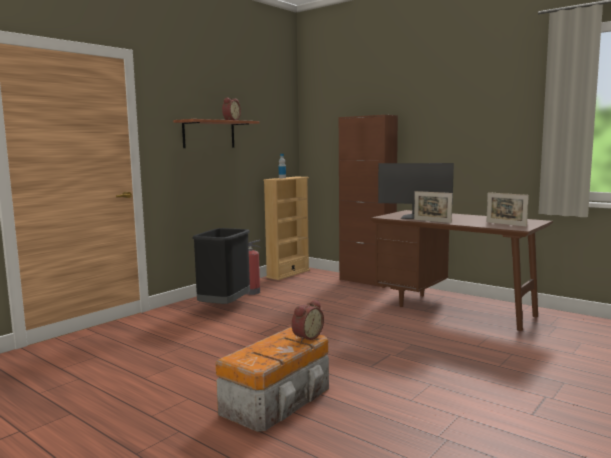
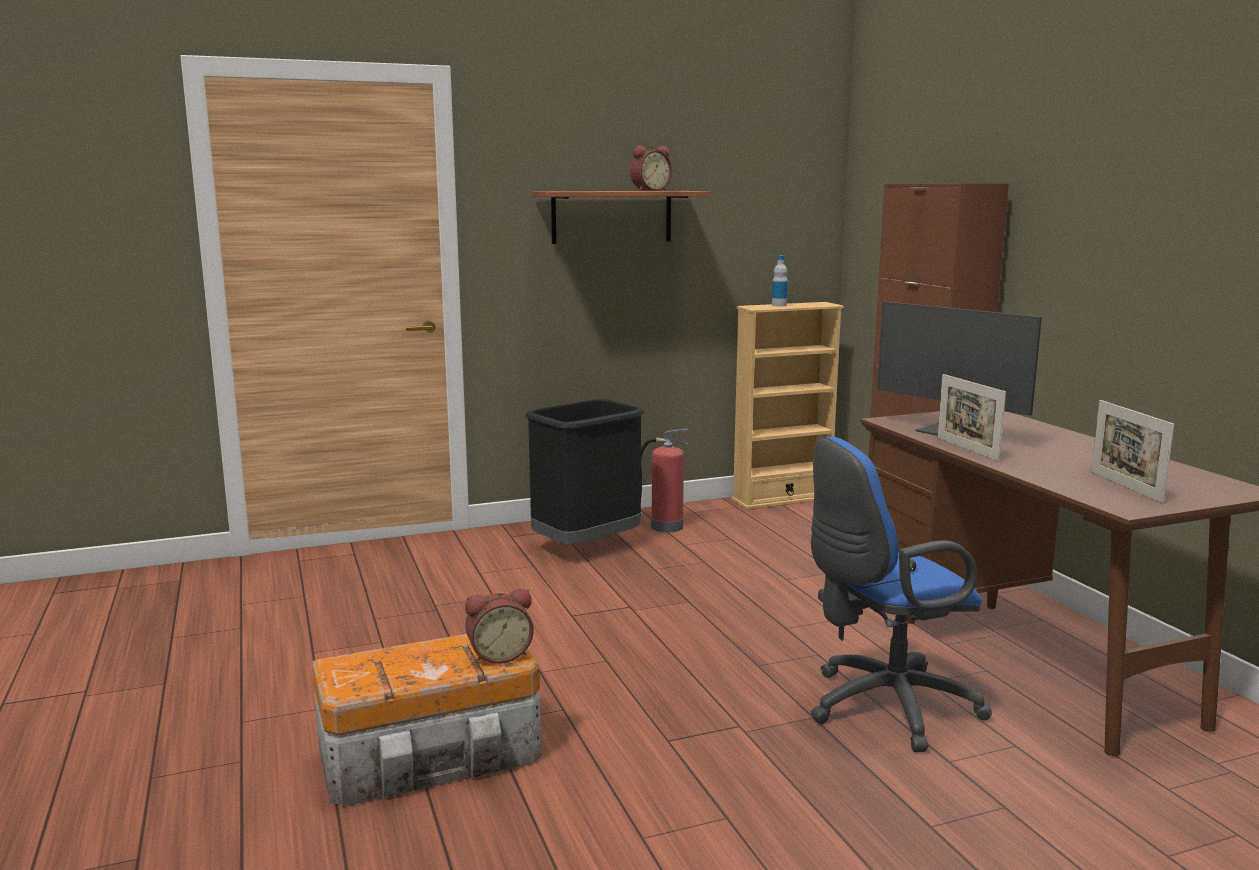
camera: 30 degrees right, 5 degrees up
(432, 335) = (883, 707): none -> blue office chair

